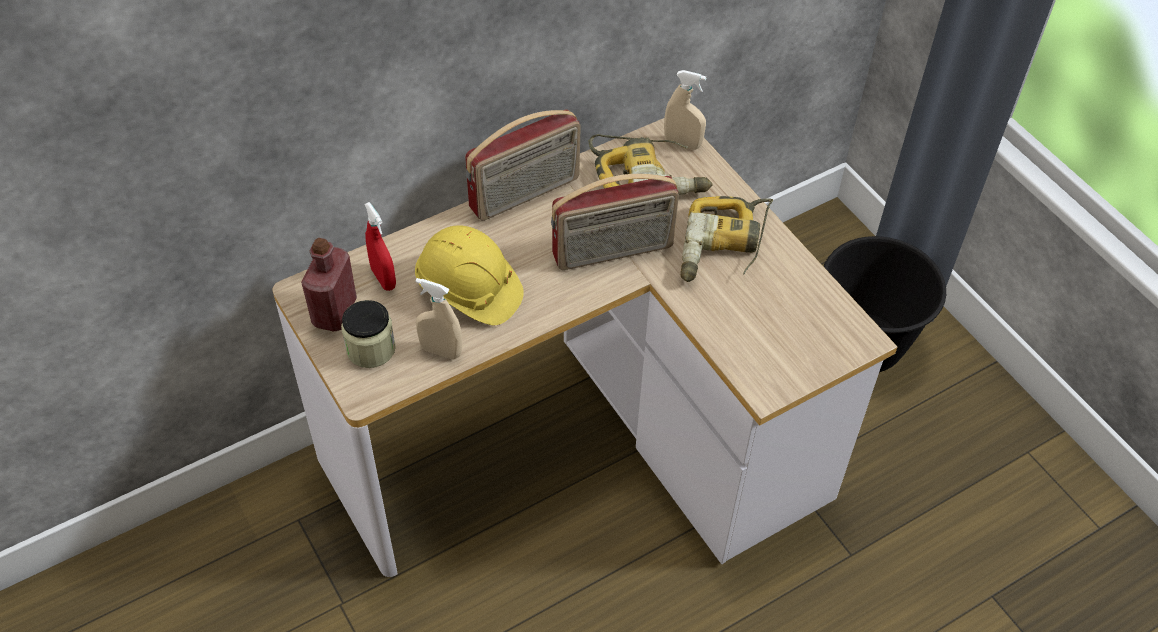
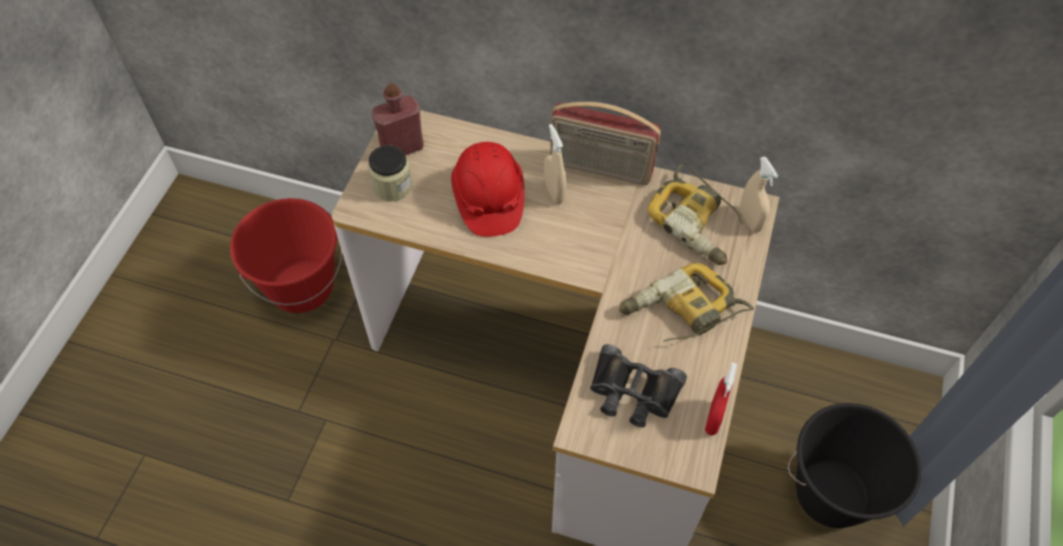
camera: 50 degrees right, 5 degrees up
(246, 591) = (301, 287): none -> red bucket
(383, 278) = (452, 150): red spray bottle -> red spray bottle (713, 419)
(441, 351) = (426, 221): beige spray bottle -> beige spray bottle (554, 192)
(469, 290) = (488, 199): yellow hard hat -> red hard hat
(613, 252) = (605, 252): radio -> none
(763, 331) = (633, 392): none -> black binoculars

